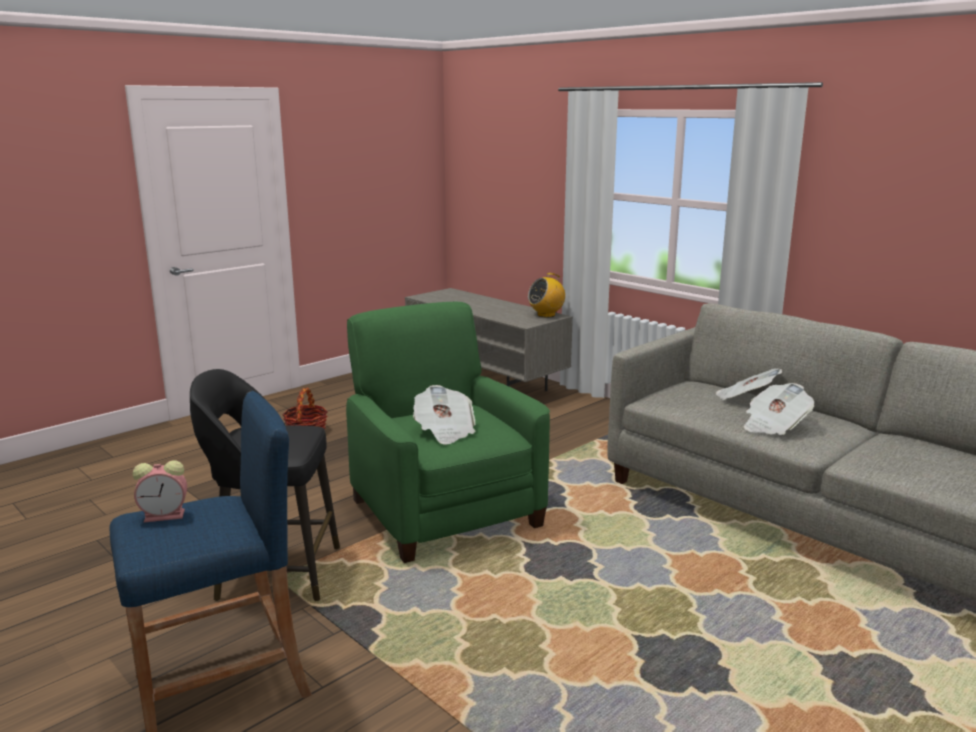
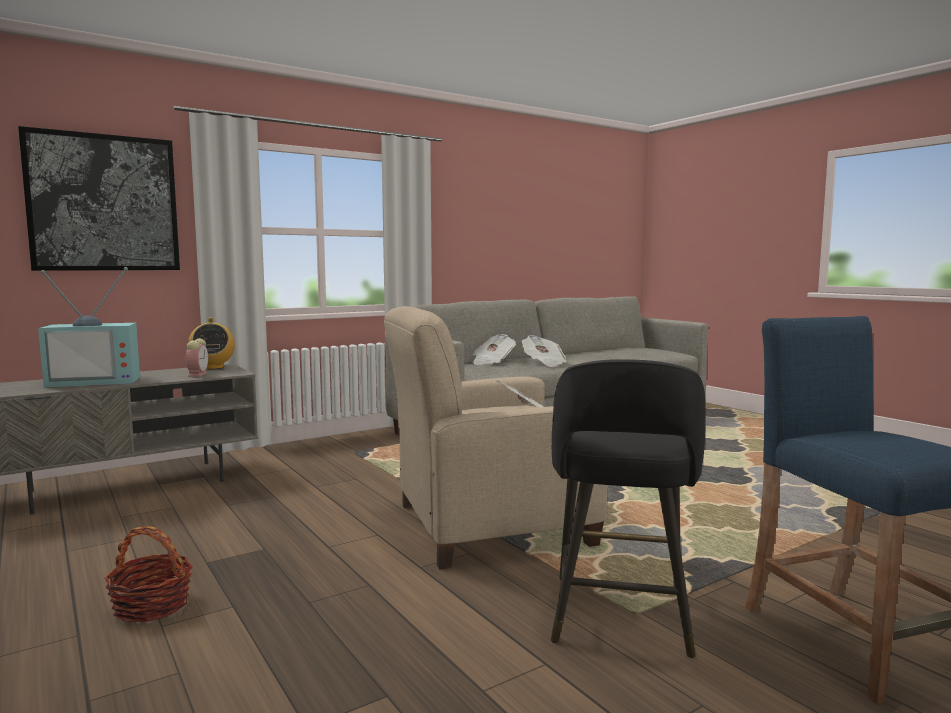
camera: 80 degrees left, 10 degrees down
(166, 515) = (882, 446): alarm clock -> alarm clock (197, 374)
(444, 512) = (490, 525): green armchair -> beige armchair
(472, 303) = (96, 381): none -> television
(527, 170) = (104, 203): none -> picture

